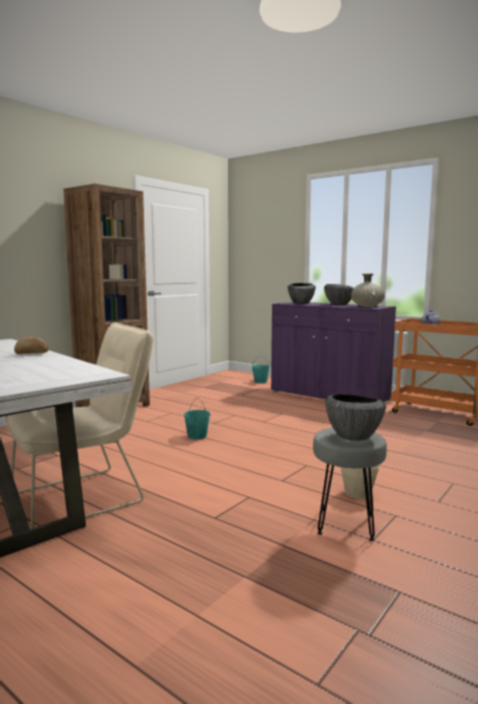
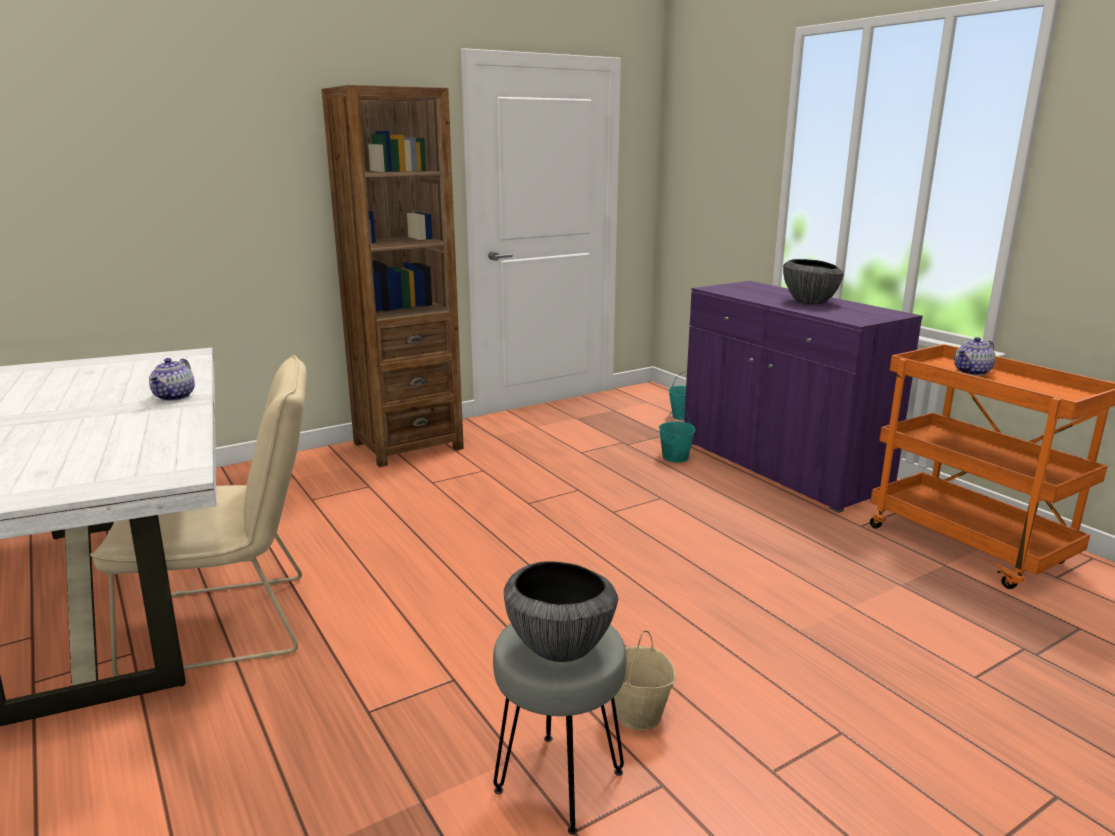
camera: 20 degrees right, 10 degrees up
(31, 354) = (175, 397): bread -> teapot
(197, 436) = (480, 528): turquoise bucket -> turquoise bucket (674, 457)
(301, 303) = (745, 291): bowl -> none
(367, 306) = (853, 315): beige vase -> none

